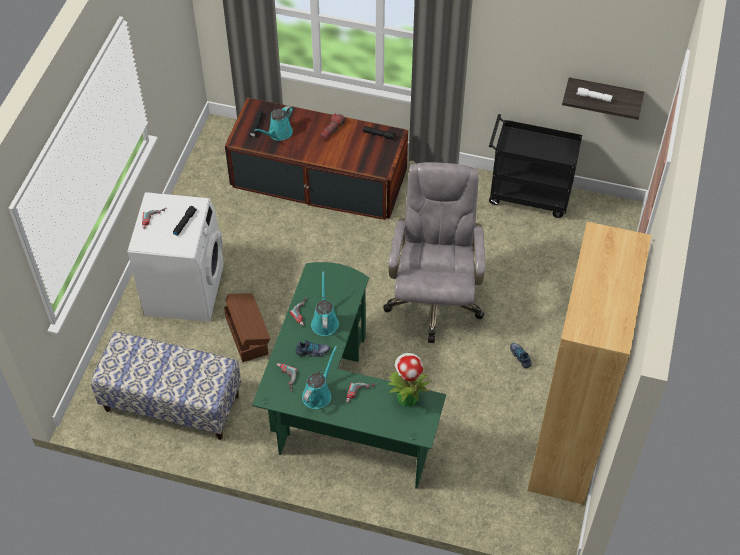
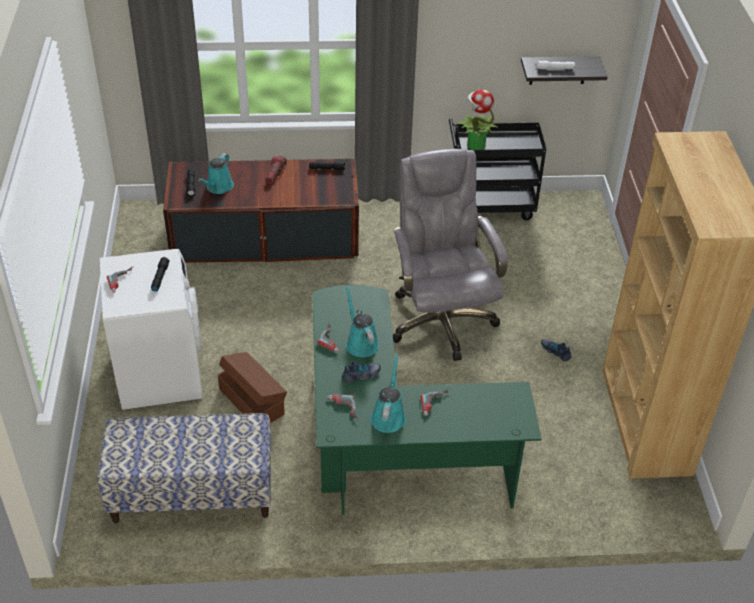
camera: 20 degrees left, 10 degrees down
(406, 397) = (488, 395): potted plant -> potted plant (475, 145)

